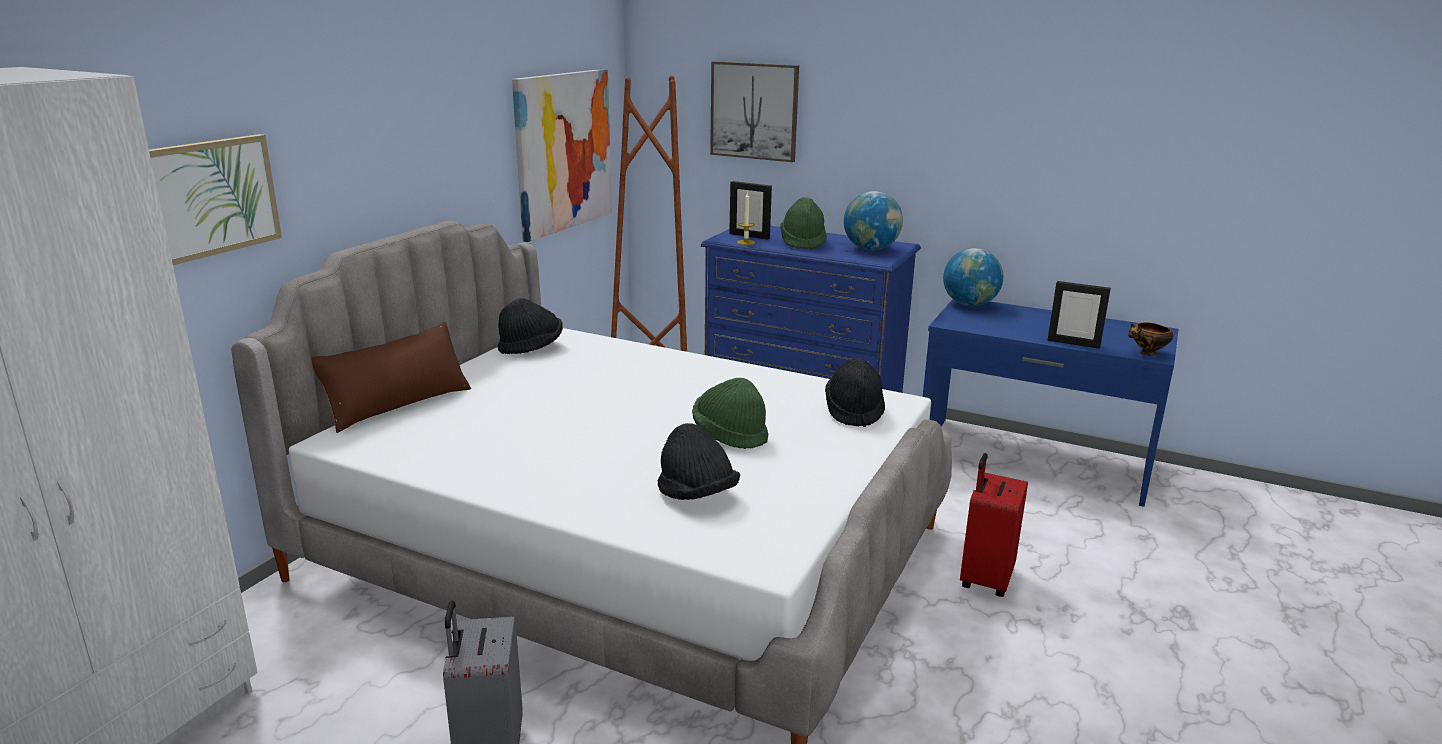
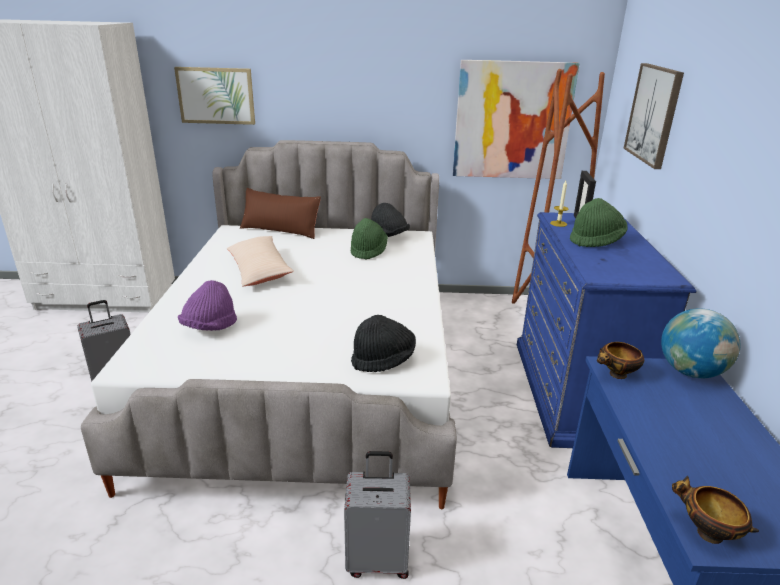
camera: 65 degrees right, 5 degrees up
(538, 440) = (259, 270): none -> beige pillow
(696, 495) = (209, 327): black hat -> purple hat
(730, 435) = (304, 320): green hat -> green hat (368, 251)
(871, 249) = (626, 268): globe -> none
(963, 325) = (616, 375): none -> bowl
(984, 579) = (378, 559): red suitcase -> grey suitcase
(1073, 343) = (661, 459): picture frame -> none

